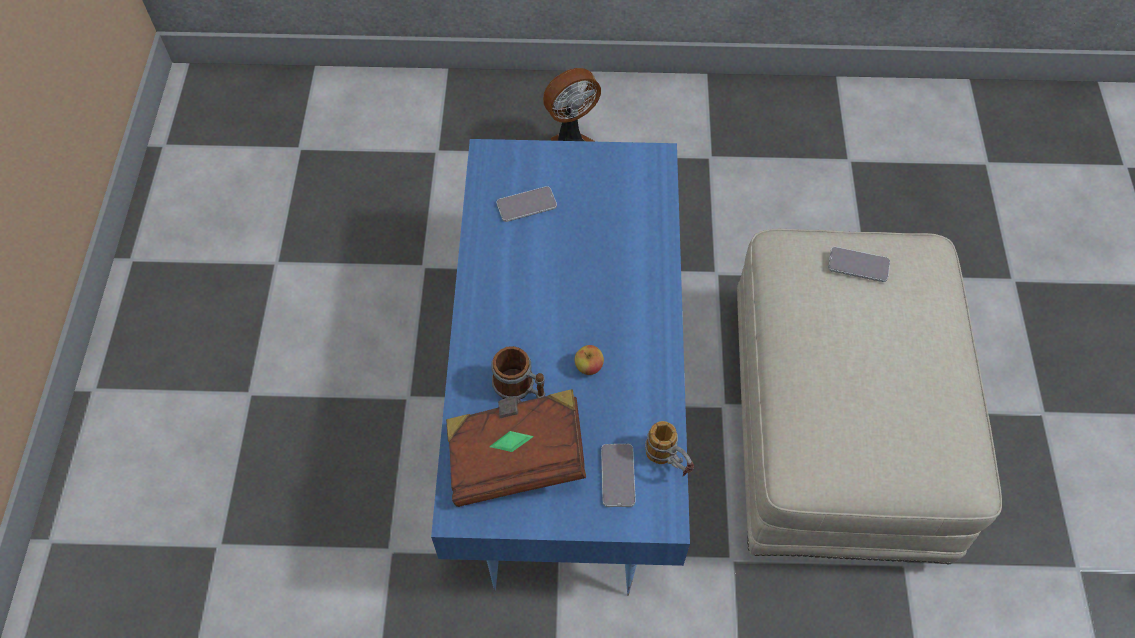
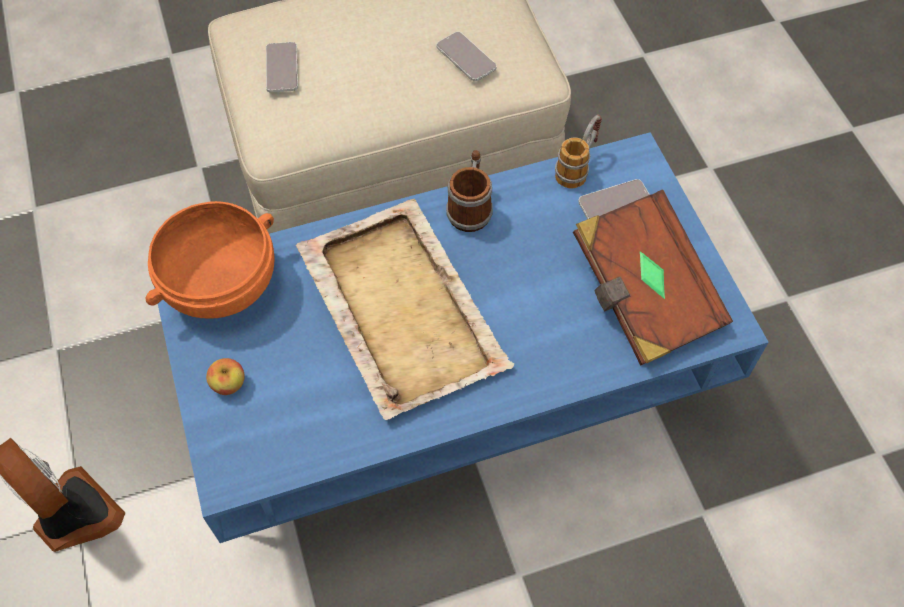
camera: 110 degrees left, 0 degrees up
(520, 388) = (562, 318): mug -> mug (470, 208)
(526, 205) = (301, 400): phone -> phone (466, 57)
(577, 283) = (401, 307): none -> beige tray
(588, 367) = (505, 263): apple -> apple (229, 384)
(639, 180) = (222, 287): none -> orange bowl

